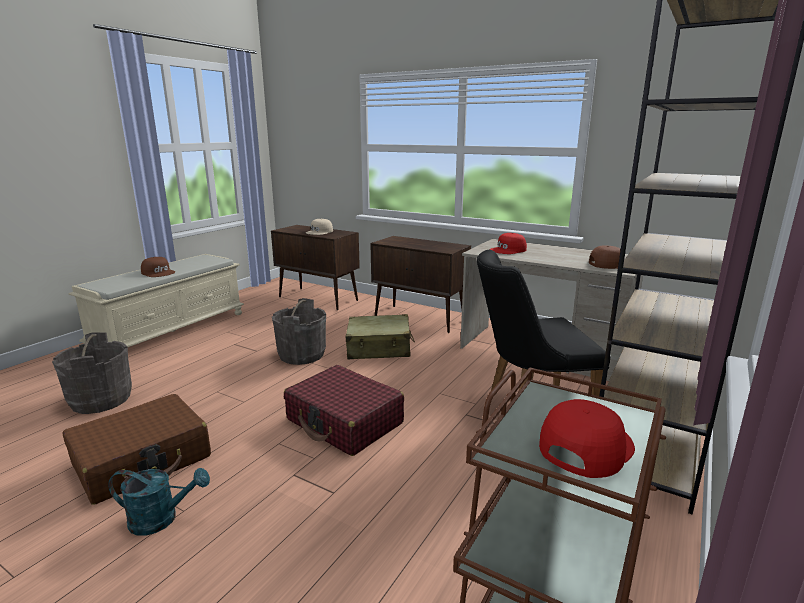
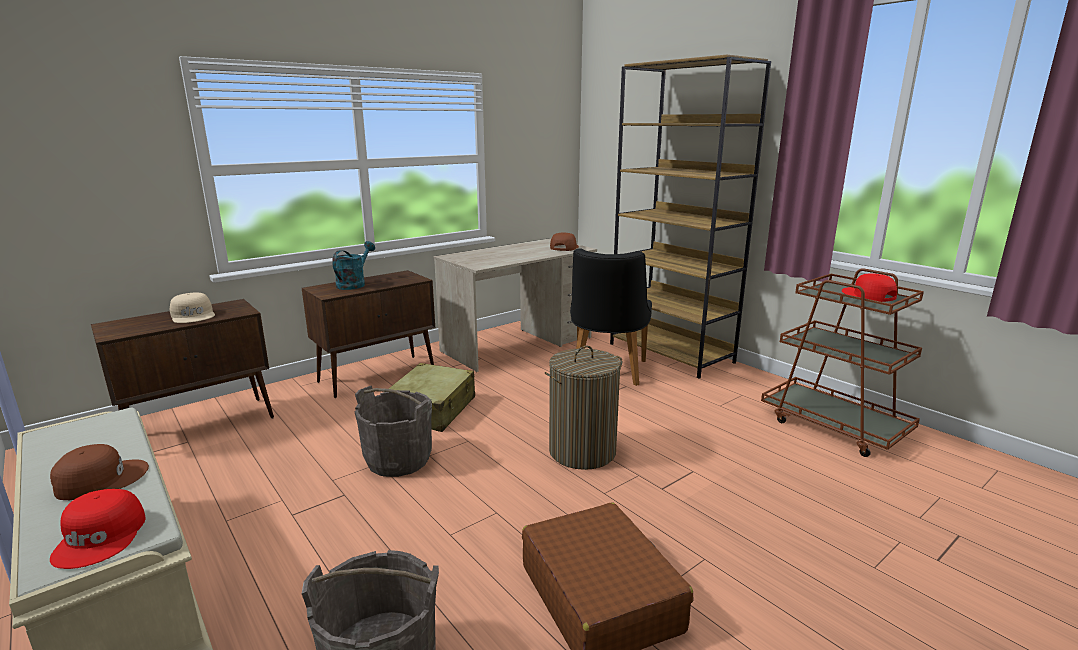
camera: 70 degrees left, 0 degrees up
(161, 519) = (716, 573): turquoise watering can -> turquoise watering can (354, 284)
(344, 422) = (582, 451): red suitcase -> laundry basket
(508, 250) = (487, 258): red cap -> red cap (102, 536)

